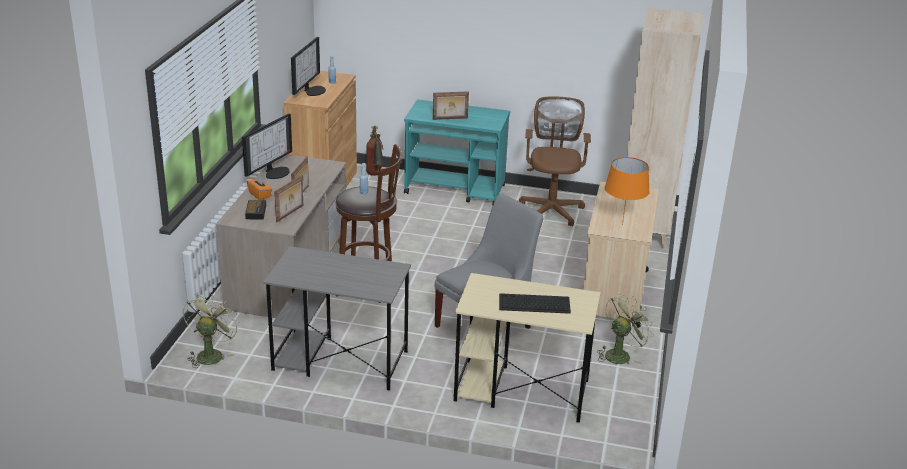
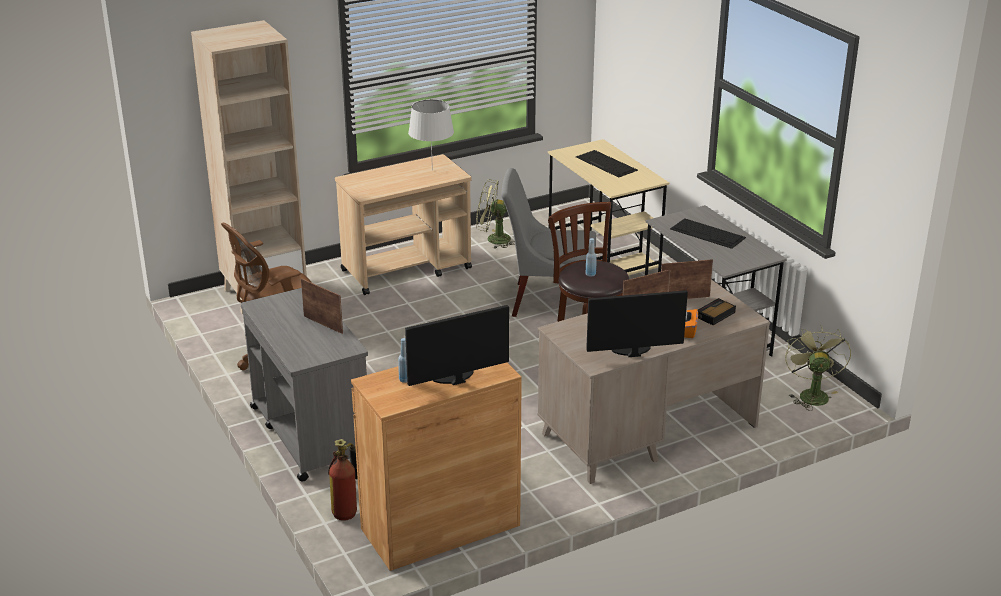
camera: 130 degrees left, 0 degrees up
(211, 354) = (811, 394): green fan -> green fan turned 120 degrees clockwise
(348, 275) = (708, 233): none -> keyboard
(455, 189) = (310, 432): turquoise cart -> grey cart
(622, 225) = (432, 170): orange table lamp -> white table lamp

